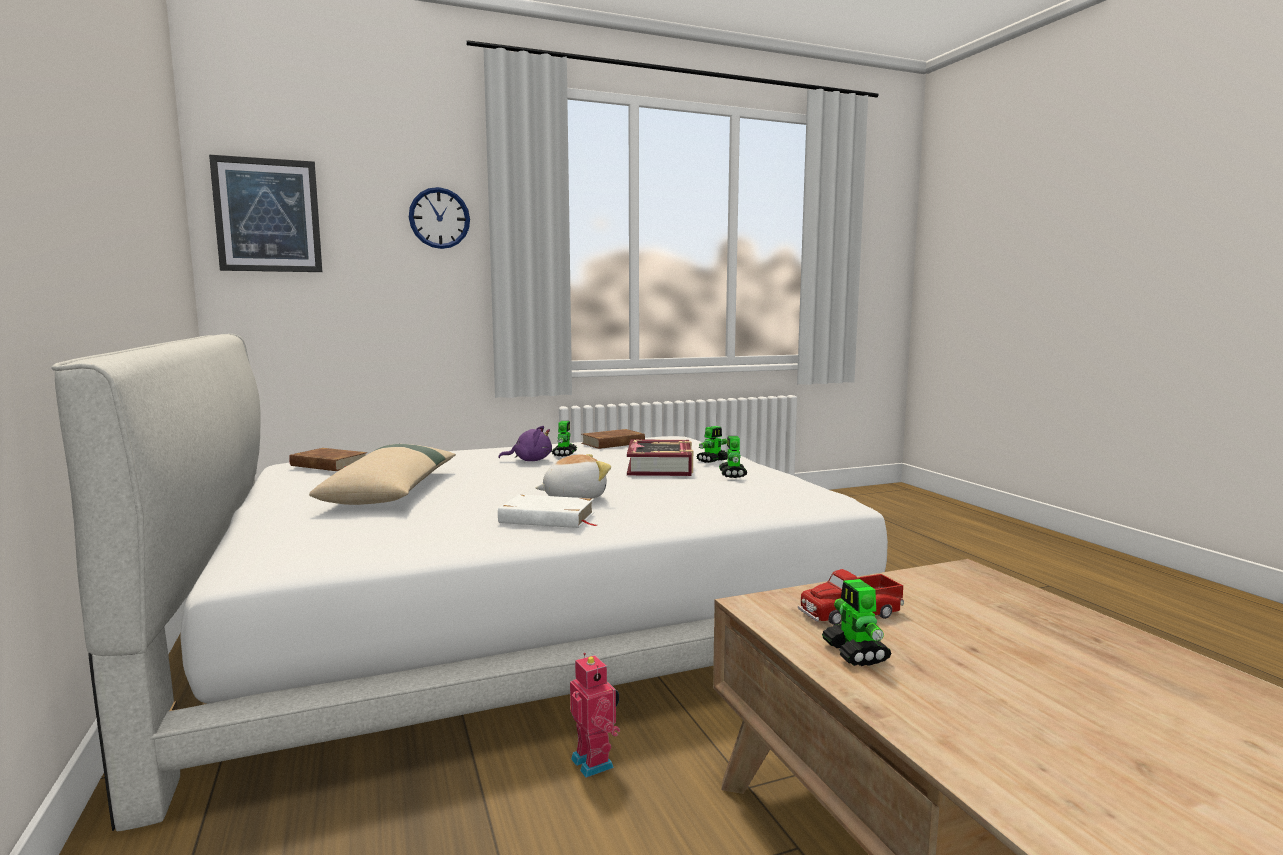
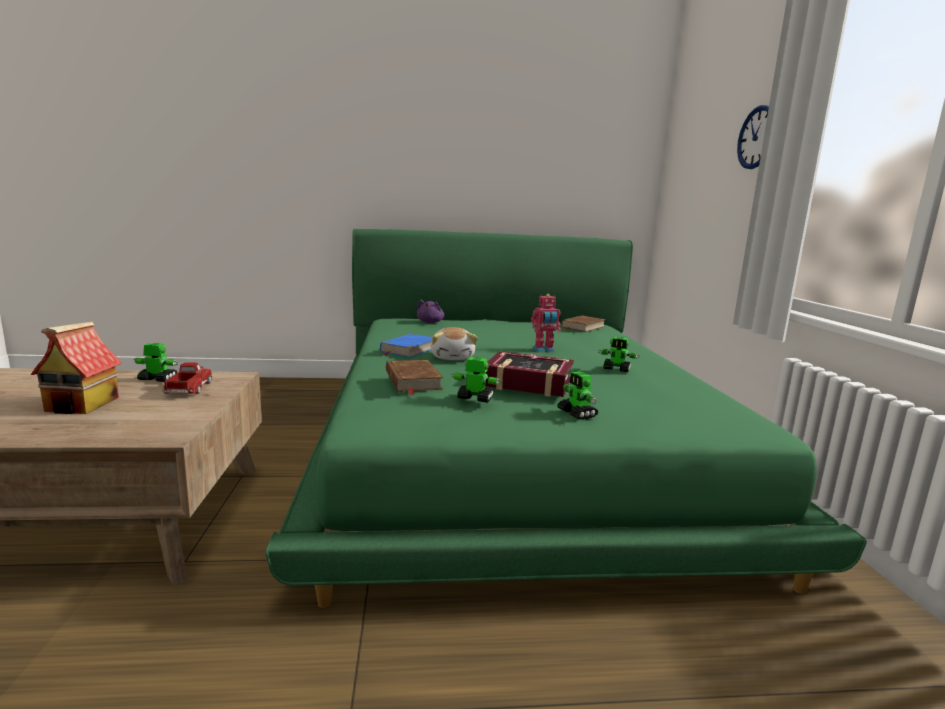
camera: 105 degrees right, 5 degrees up
(268, 215) = (683, 157): picture -> none
(392, 490) = (508, 334): beige pillow -> none
(526, 607) = (513, 450): white bed -> green bed
(530, 460) = (588, 359): purple plush toy -> purple plush toy (430, 322)
(547, 518) = (409, 349): white book -> blue book
(595, 762) = (309, 446): toy robot -> toy robot (544, 350)
(613, 443) = (680, 390): brown book -> brown book (412, 380)
(1014, 652) = (83, 404): none -> toy house

